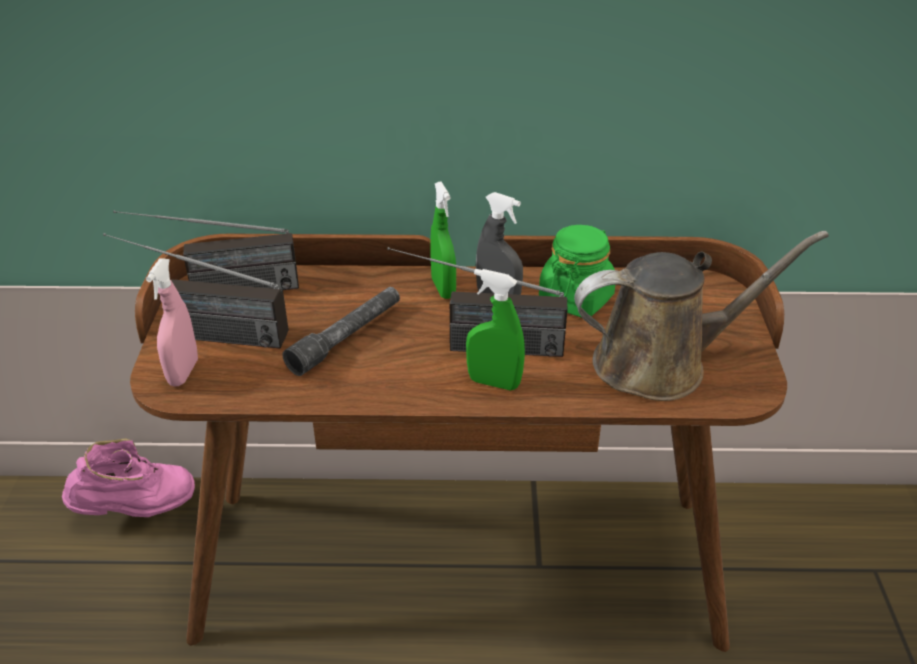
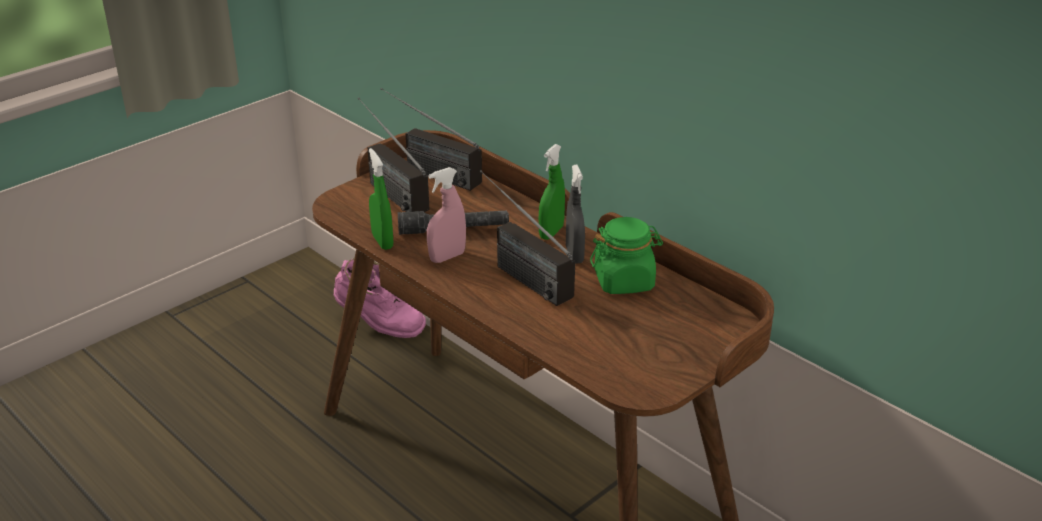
camera: 45 degrees right, 5 degrees down
(183, 372) = (349, 203): pink spray bottle -> pink spray bottle (447, 257)
(494, 382) = (493, 295): green spray bottle -> green spray bottle (382, 241)
(660, 363) = (611, 344): brown watering can -> none

